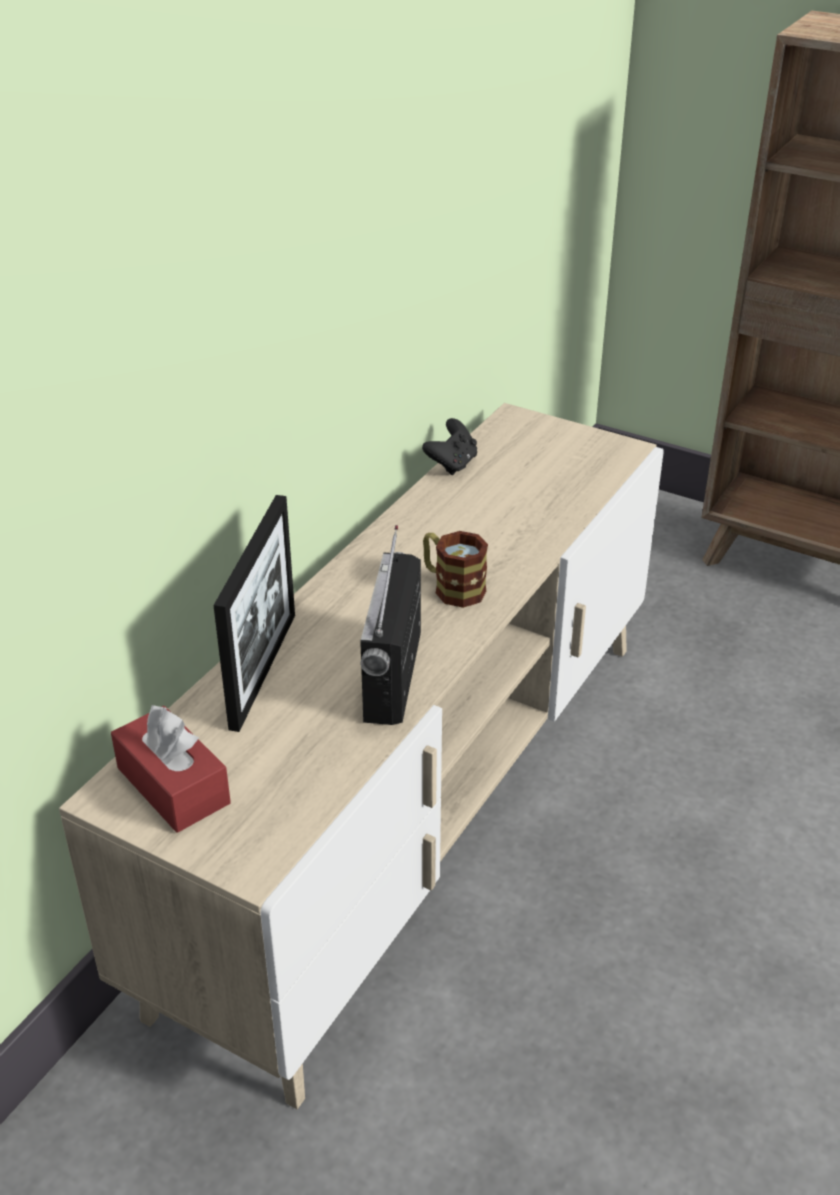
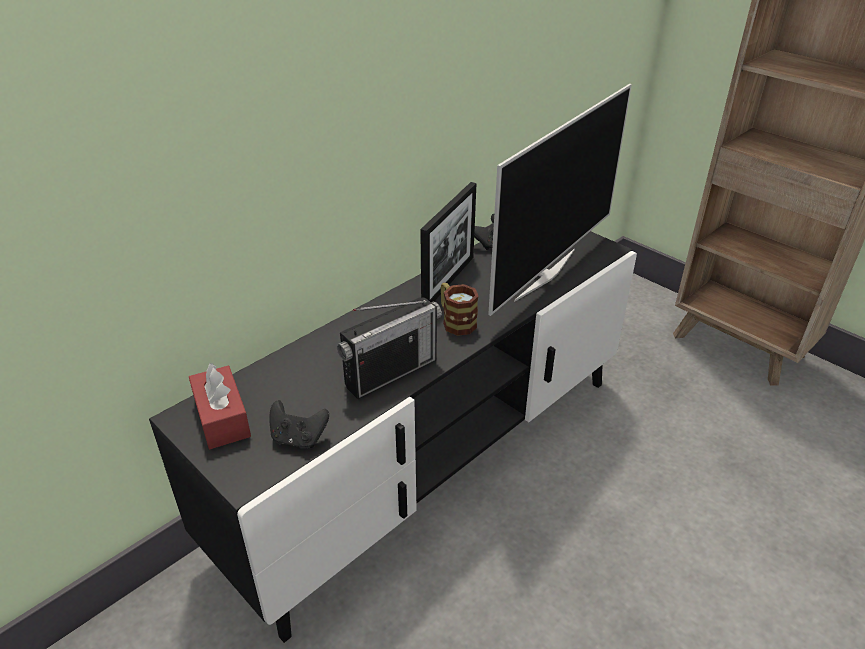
camera: 15 degrees right, 0 degrees up
(263, 669) = (312, 354): picture frame -> picture frame (448, 281)
(302, 792) = (298, 438): none -> black game controller
(392, 676) = (391, 373): radio -> radio turned 150 degrees counterclockwise
(418, 808) = (431, 461): beige tv stand -> black tv stand
(548, 498) = (544, 273): none -> television

